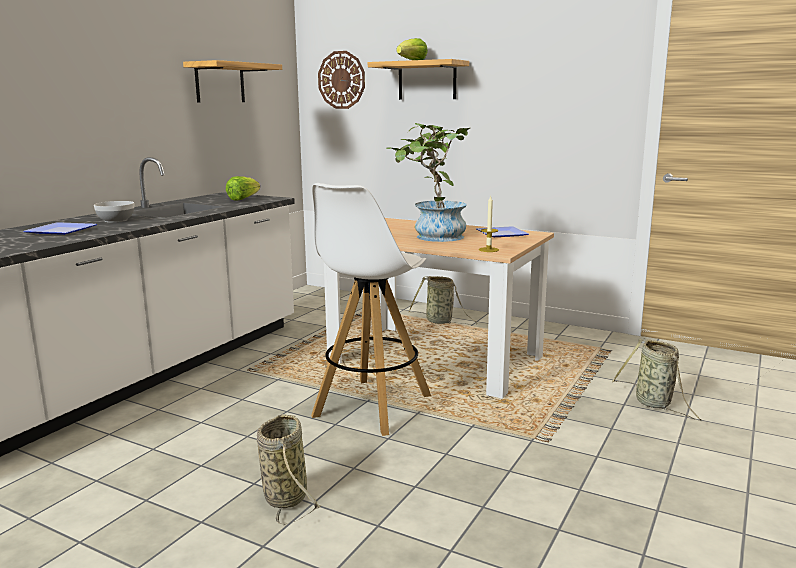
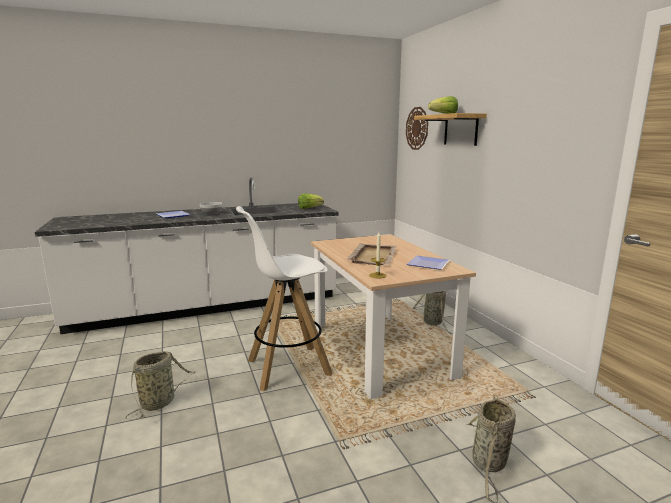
camera: 40 degrees right, 0 degrees up
(220, 83) = (323, 131): shelf -> none
(432, 237) = (373, 256): potted plant -> beige tray

